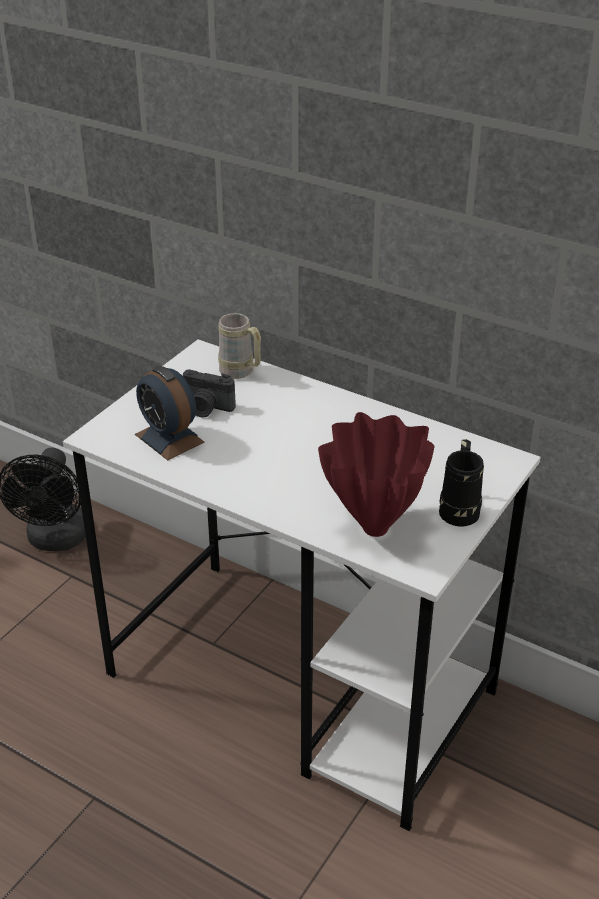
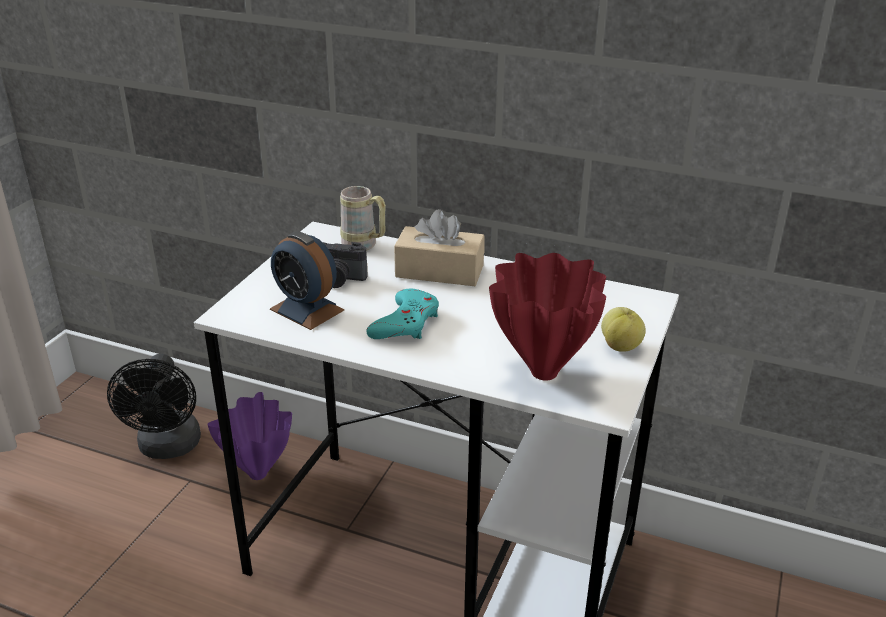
camera: 10 degrees left, 5 degrees down
(137, 578) = (257, 475): none -> purple vase
(259, 462) = (406, 323): none -> turquoise game controller
(307, 408) = (439, 271): none -> beige tissue box
(459, 508) = (621, 346): black mug -> apple

